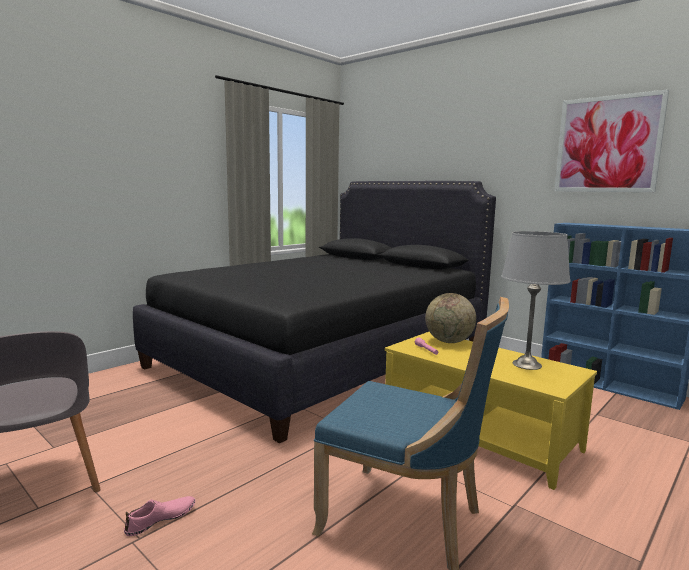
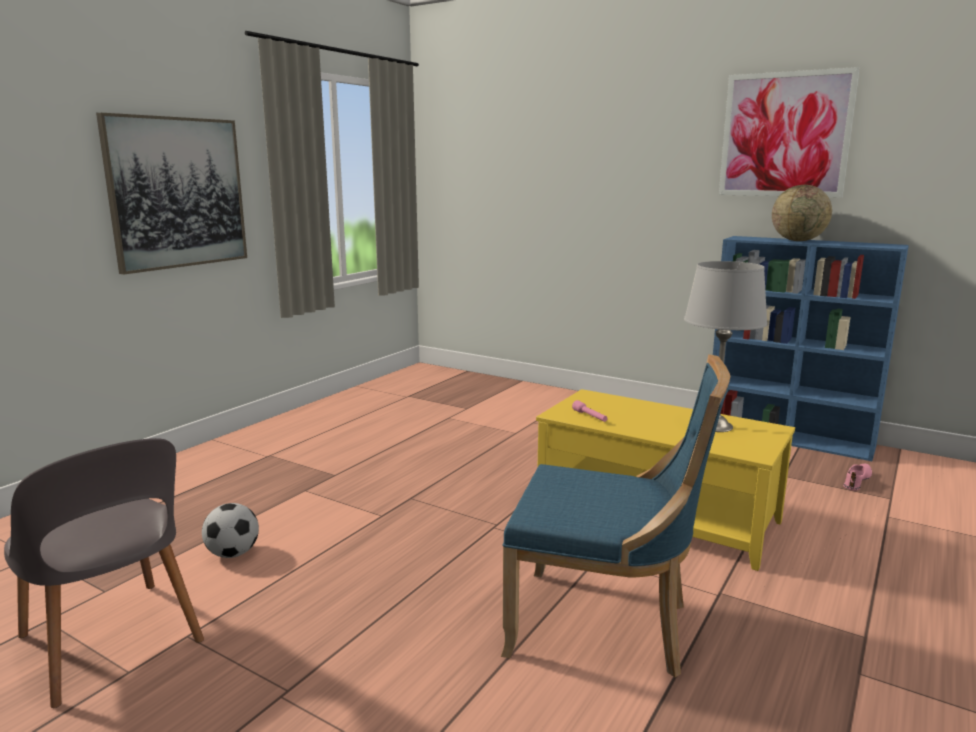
camera: 10 degrees left, 5 degrees up
(150, 430) = (233, 554): none -> football
(161, 180) = (177, 193): none -> picture
(161, 519) = (305, 665): pink shoe -> pink shoe (857, 480)
(323, 357) = (425, 429): black bed -> none
(449, 341) = (612, 402): globe -> globe (798, 241)

